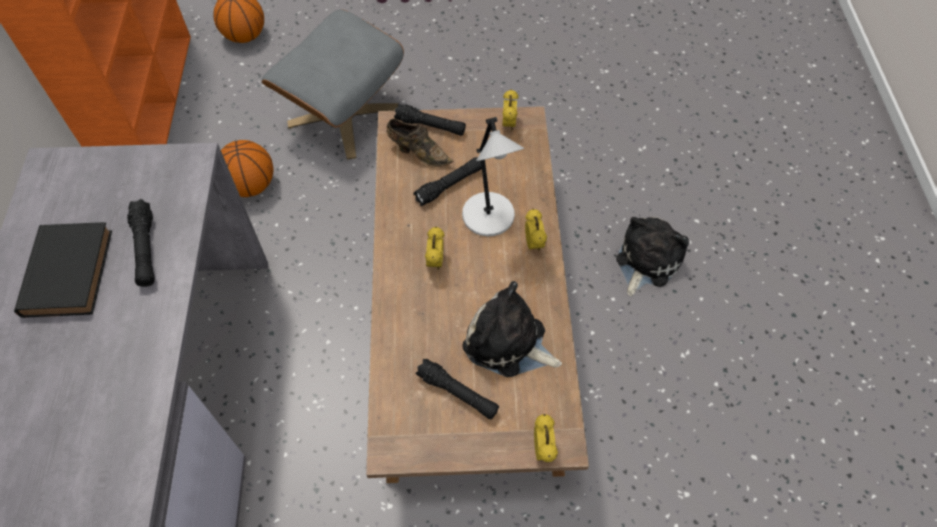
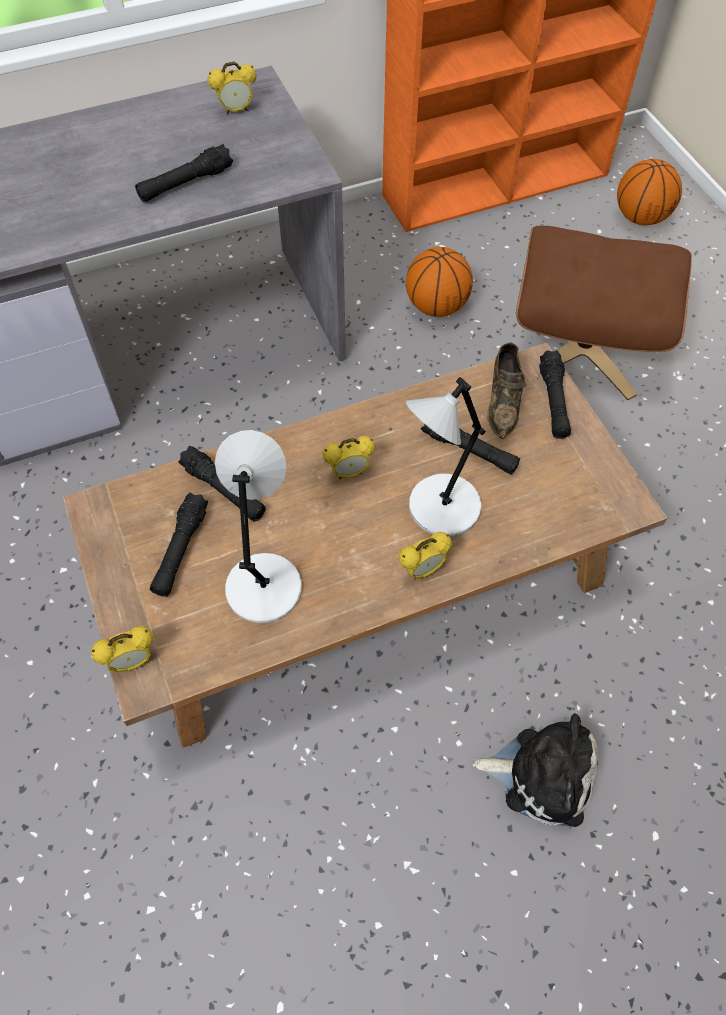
camera: 70 degrees right, 0 degrees up
(69, 270) = (143, 145): black book -> none
(343, 116) = (583, 349): grey ottoman -> brown ottoman
(415, 349) = (224, 490): none -> black flashlight
(508, 343) = (264, 584): plush toy -> grey table lamp
(509, 124) = (607, 485): alarm clock -> alarm clock (236, 110)

